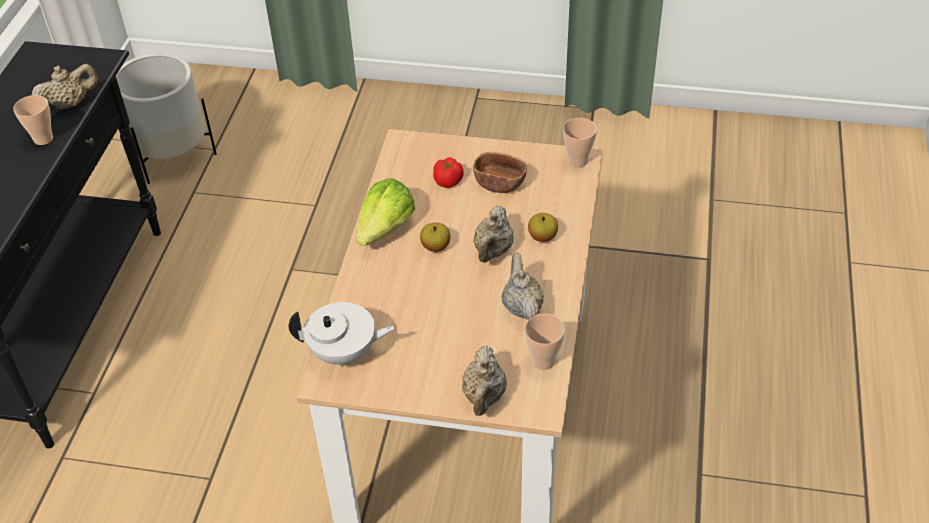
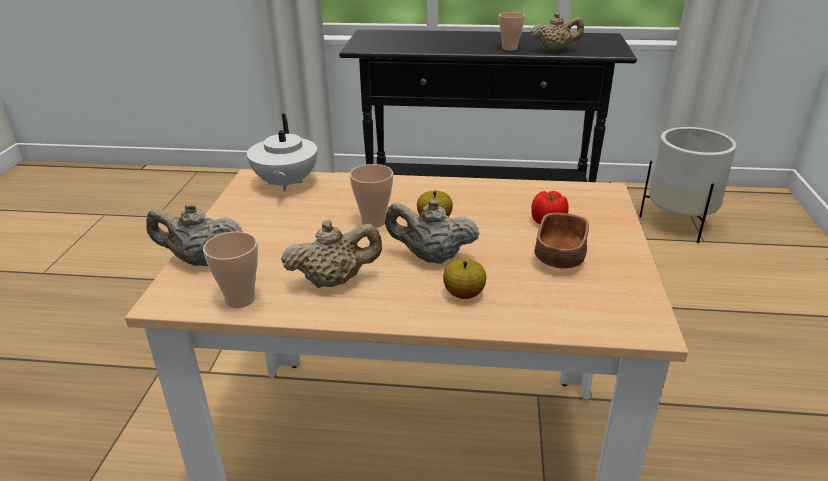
camera: 85 degrees right, 15 degrees down
(71, 103) = (554, 50): beige teapot -> beige teapot turned 60 degrees counterclockwise
(386, 229) = (457, 191): lettuce -> none
(577, 161) = (640, 323): cup -> cup (373, 222)

